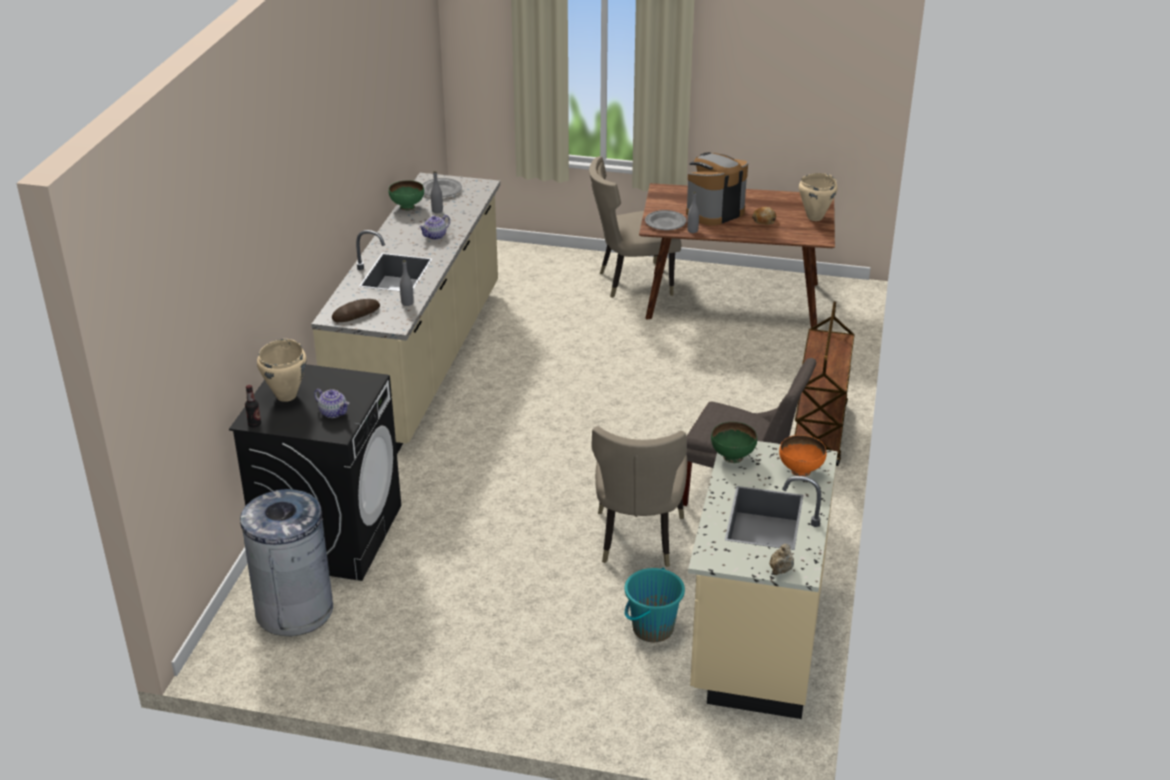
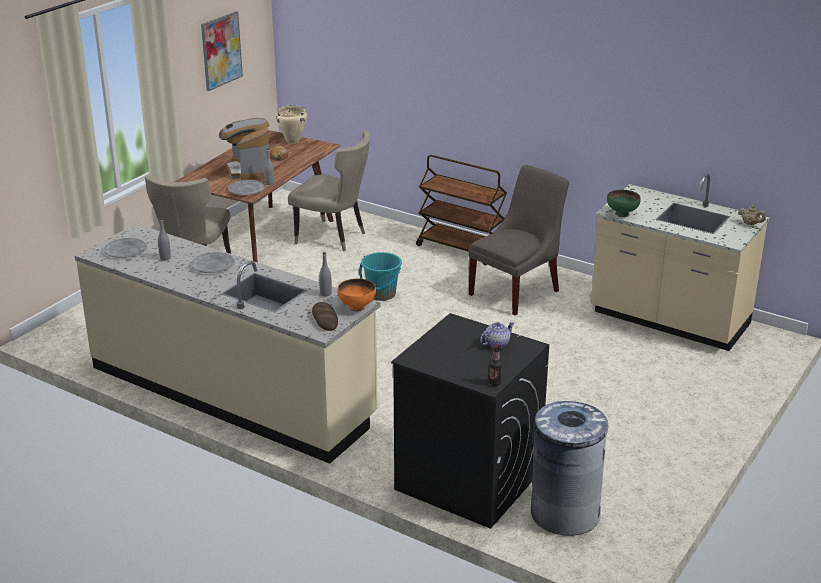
camera: 70 degrees left, 5 degrees down
(287, 396) = (456, 362): beige cooking pot -> none
(407, 207) = (141, 270): green bowl -> none
(435, 236) = (213, 265): teapot -> grey plate
(637, 541) = (548, 340): beige chair -> beige chair (334, 237)
(652, 628) = (648, 354): turquoise bucket -> turquoise bucket (381, 294)
(789, 79) = (221, 50): none -> picture
(800, 471) = (647, 198): orange bowl -> orange bowl (357, 307)

